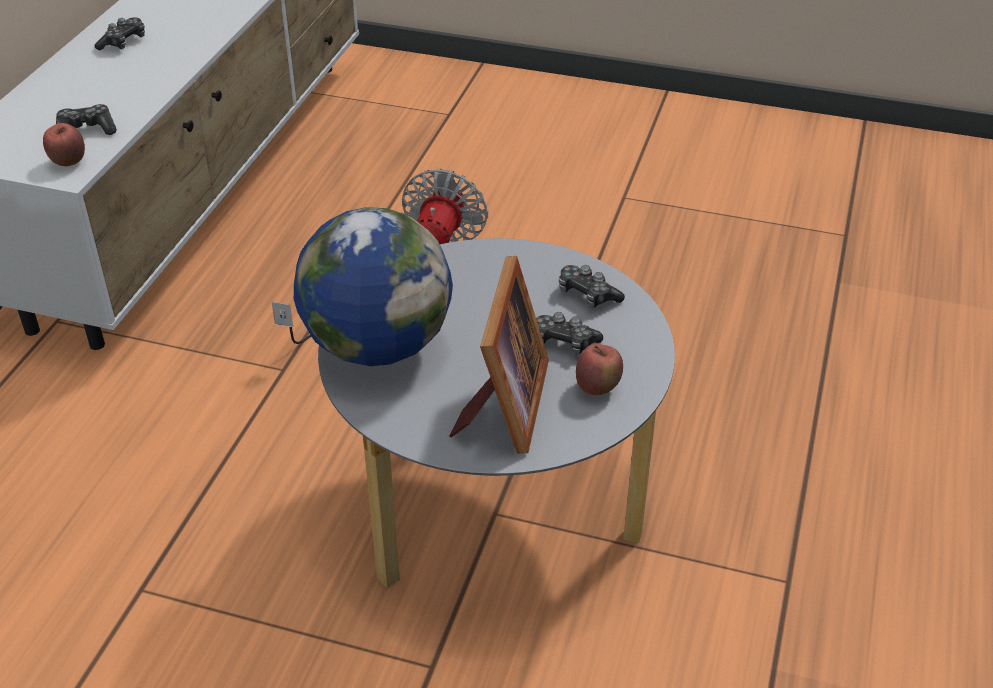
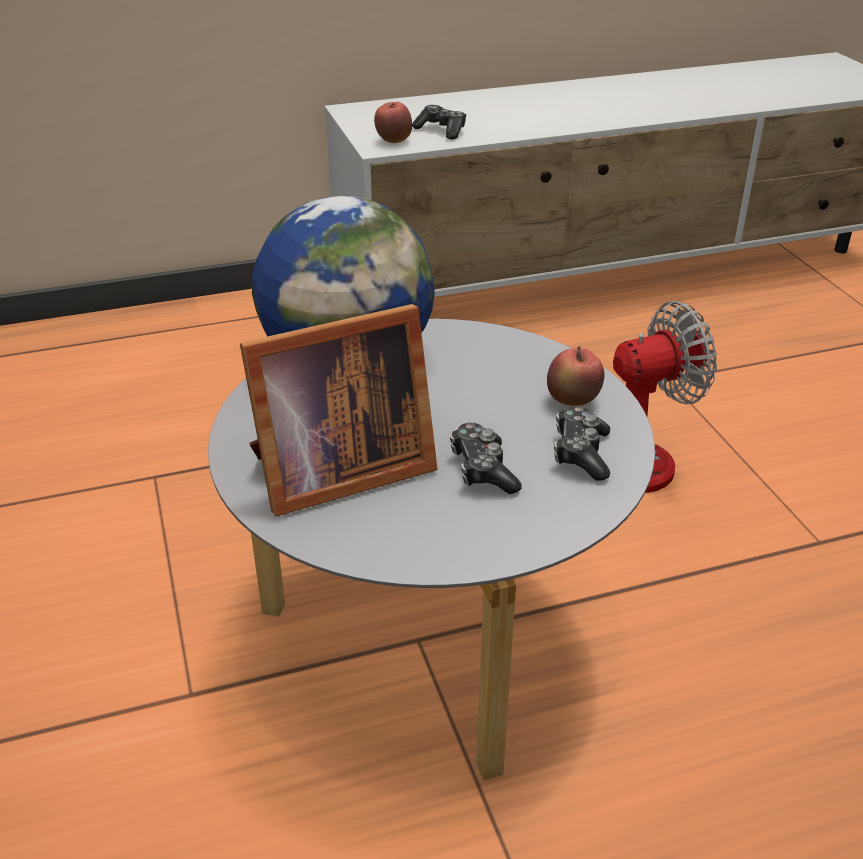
camera: 55 degrees right, 5 degrees down
(123, 42) = (571, 96): game controller -> none
(597, 388) = (432, 524): apple -> apple (572, 402)

